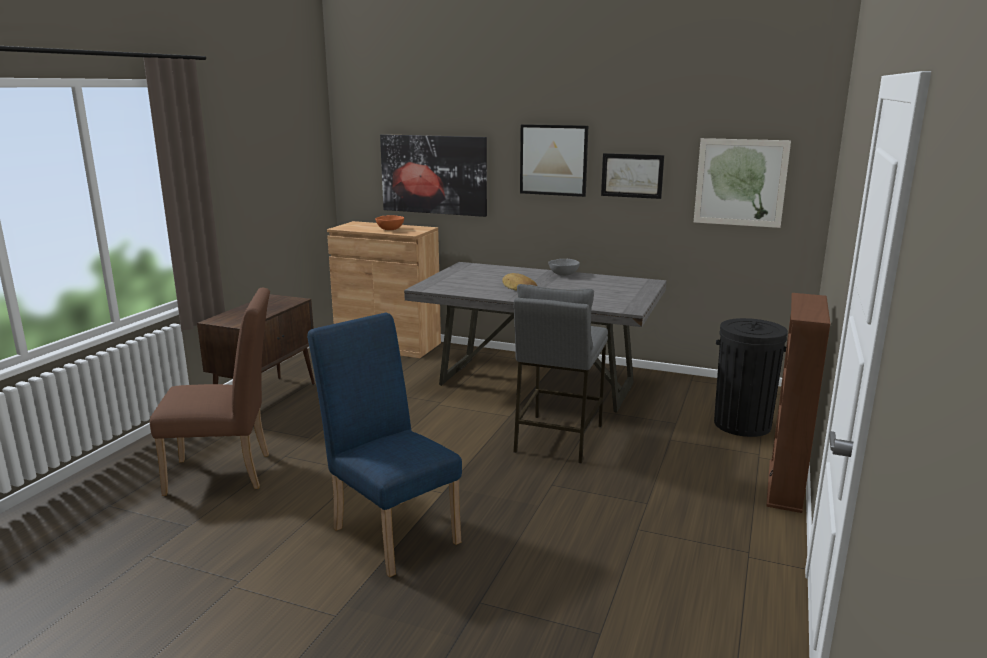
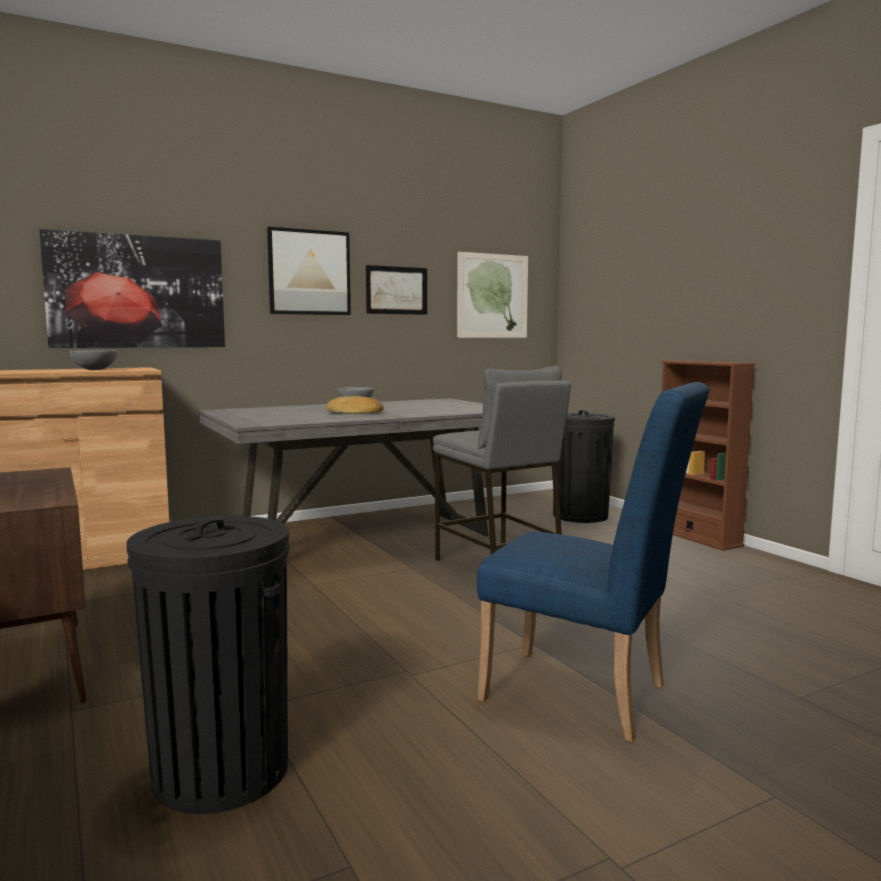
camera: 50 degrees left, 10 degrees down
(227, 473) = (221, 770): brown chair -> black trash can
(390, 230) = (94, 369): orange bowl -> grey bowl
(391, 530) = (587, 696): blue chair -> blue chair turned 150 degrees counterclockwise

